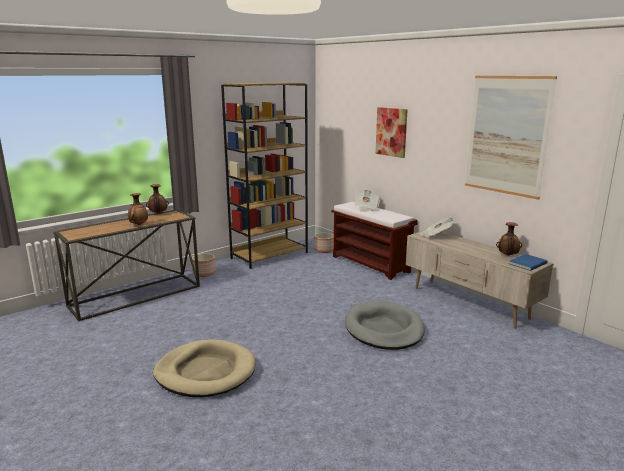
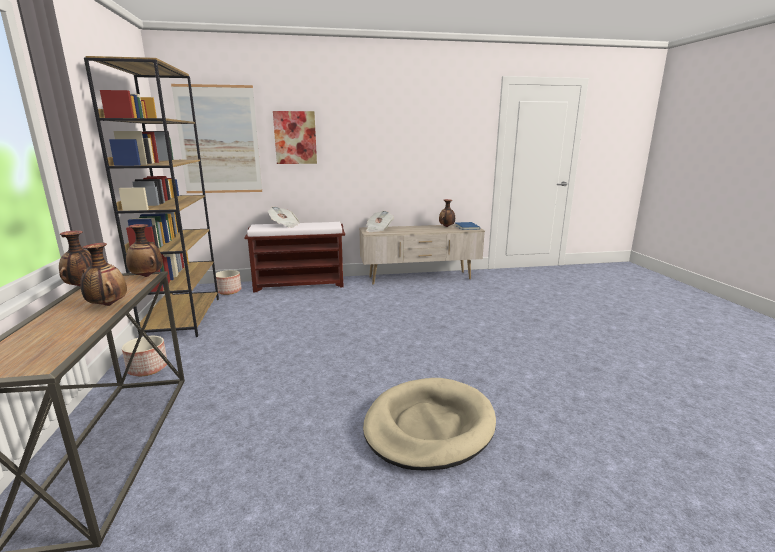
camera: 60 degrees left, 0 degrees up
(182, 217) = (147, 276): none -> vase
(384, 329) = (428, 314): grey dog bed -> none
(507, 135) = (424, 129): picture -> picture (219, 140)

